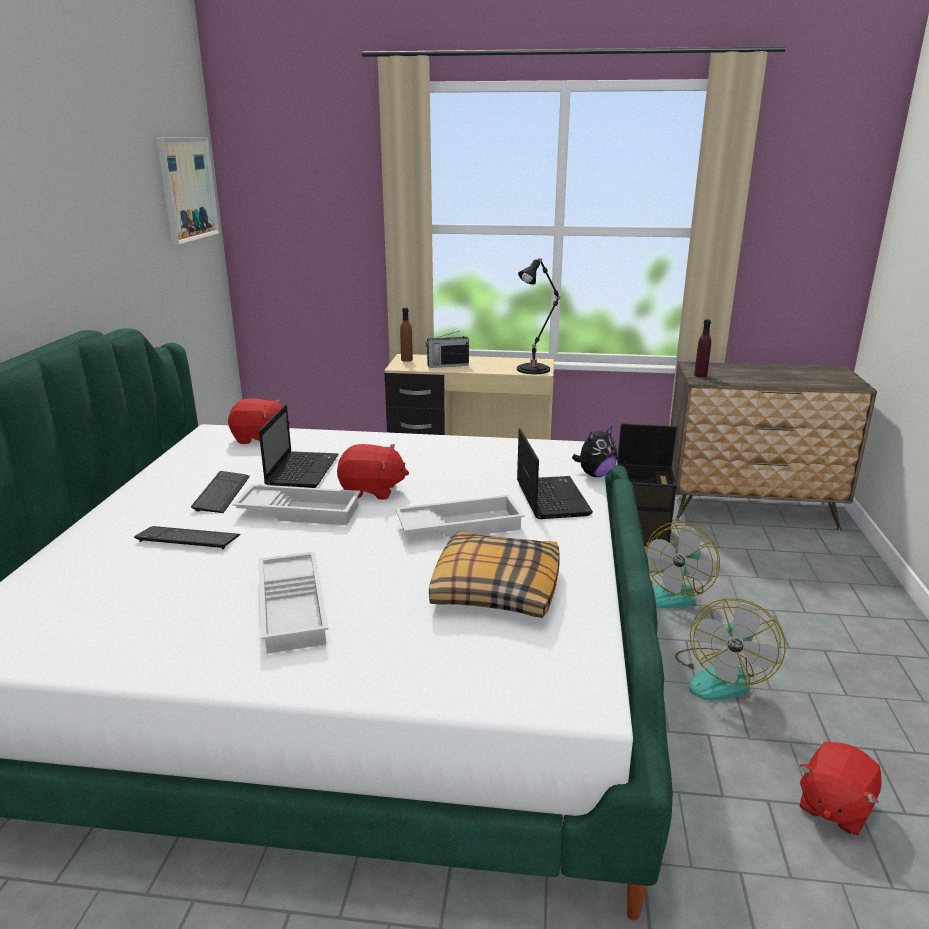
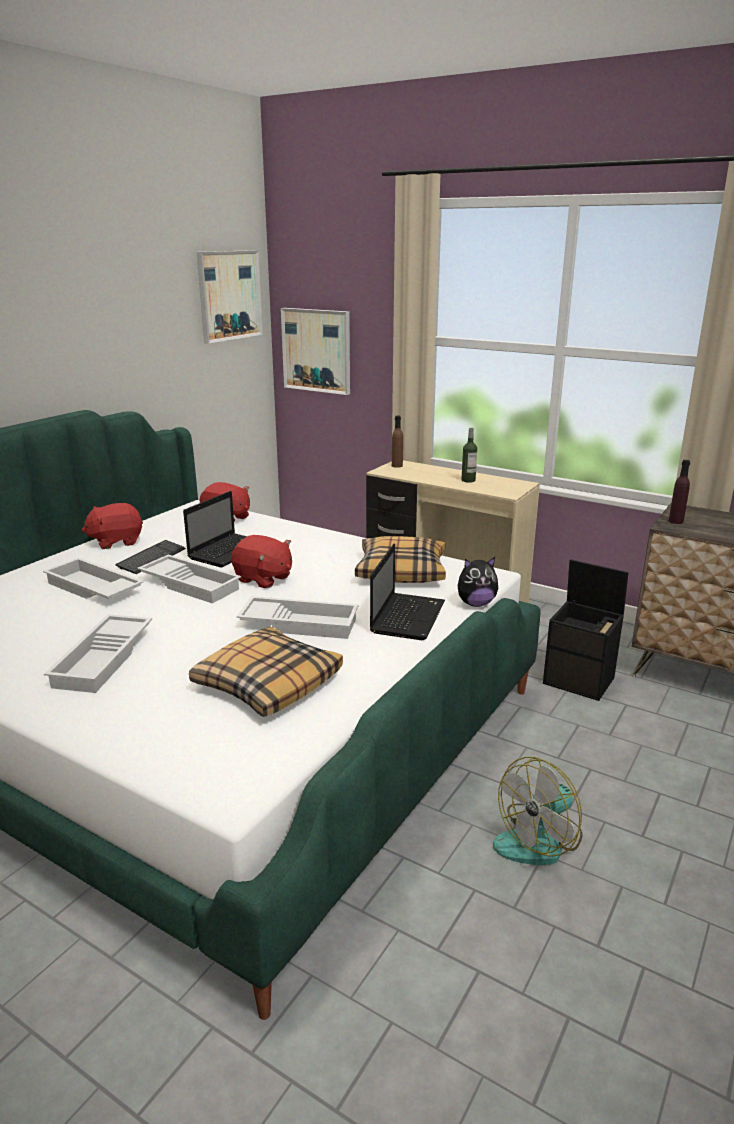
camera: 25 degrees right, 0 degrees up
(188, 539) = (92, 589): keyboard -> white tray
(284, 247) = (317, 350): none -> picture
(447, 365) = (427, 475): radio -> none
(490, 364) = (468, 480): none -> bottle
(497, 458) = (401, 571): none -> pillow
(535, 369) = (507, 490): black table lamp -> none
(674, 592) = (564, 746): fan -> none
(833, 806) = (543, 1003): red plush toy -> red plush toy (116, 541)

